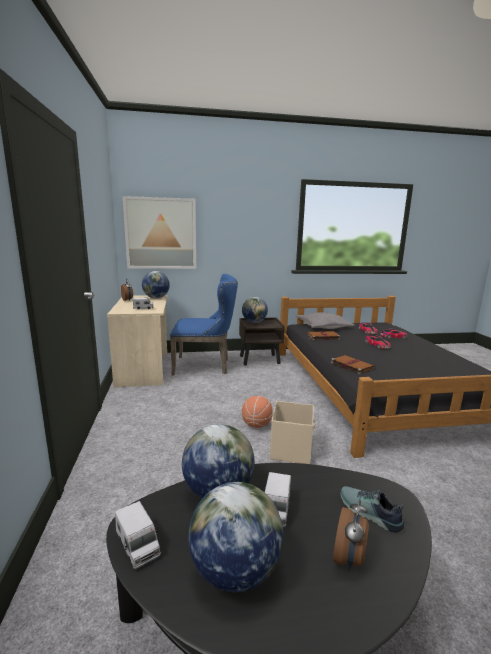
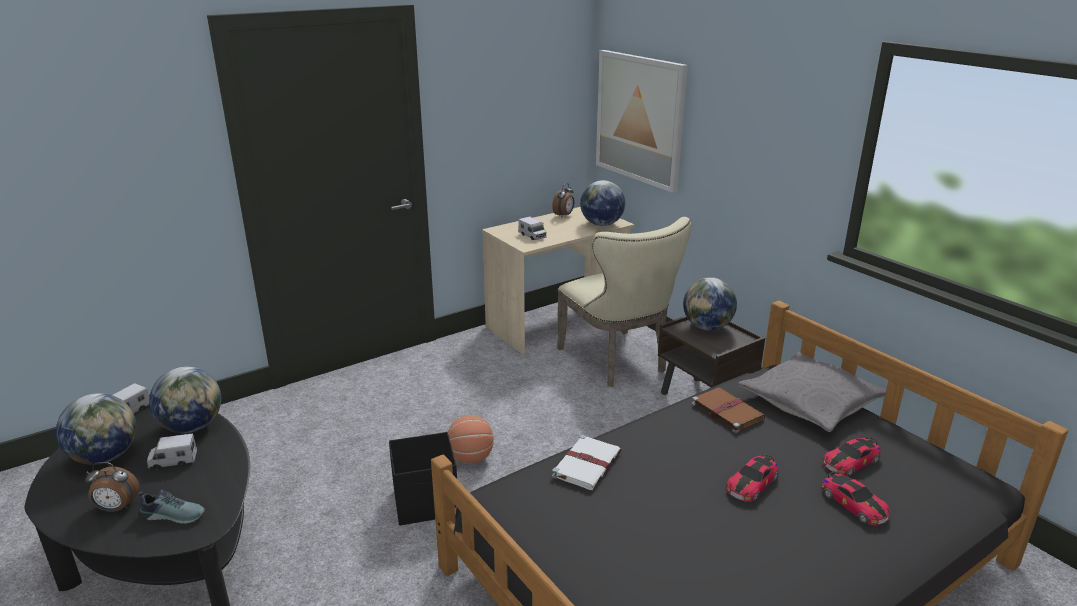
camera: 65 degrees right, 10 degrees up
(205, 366) = (618, 362): blue chair -> beige chair
(291, 449) = (427, 503): beige storage box -> black storage box
(351, 365) = (587, 464): brown book -> white book
(369, 513) = (174, 514): shoe -> shoe turned 75 degrees clockwise

